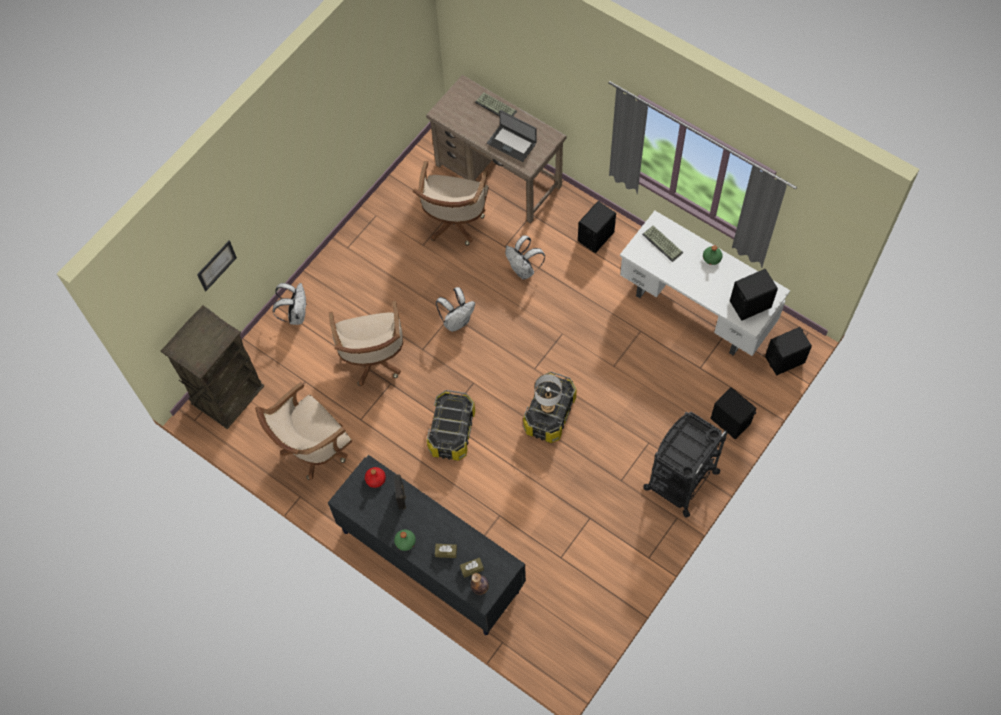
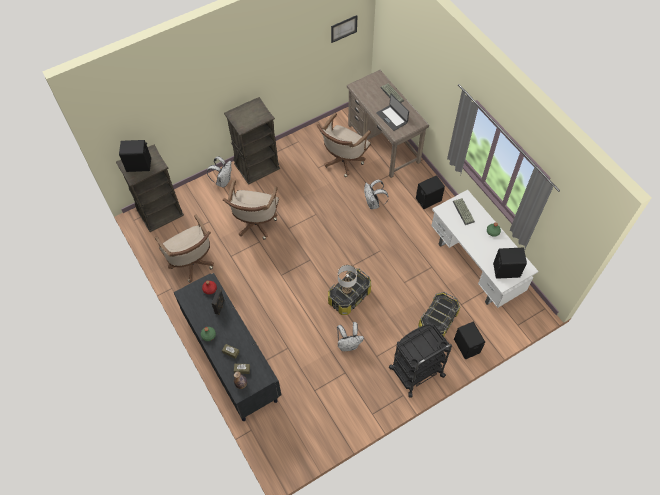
camera: 20 degrees right, 5 degrees down
(216, 265) = (170, 122): picture -> picture (343, 28)
(314, 452) = (193, 264): office chair -> office chair turned 105 degrees counterclockwise
(334, 274) = (257, 166): none -> brown bookcase
(452, 432) = (283, 285): storage box -> storage box (437, 321)
(457, 321) = (317, 219): white backpack -> white backpack (348, 345)
(784, 359) = (521, 320): black speaker -> black speaker (139, 165)

